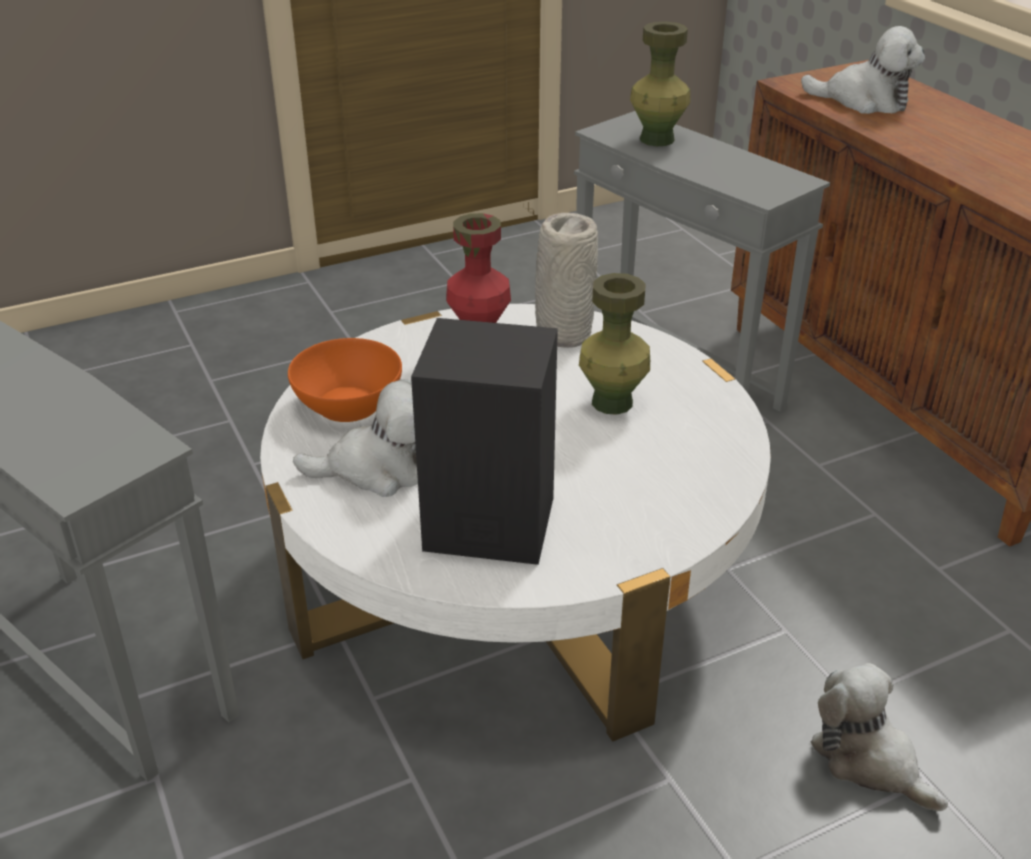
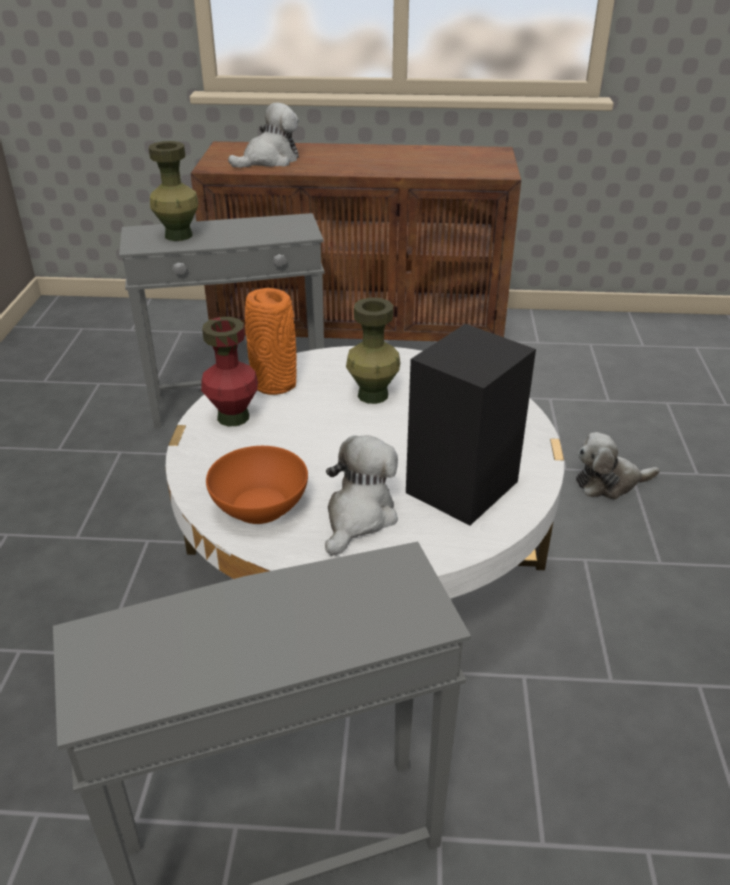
camera: 60 degrees left, 0 degrees up
(563, 335) = (274, 385): grey vase -> orange vase

